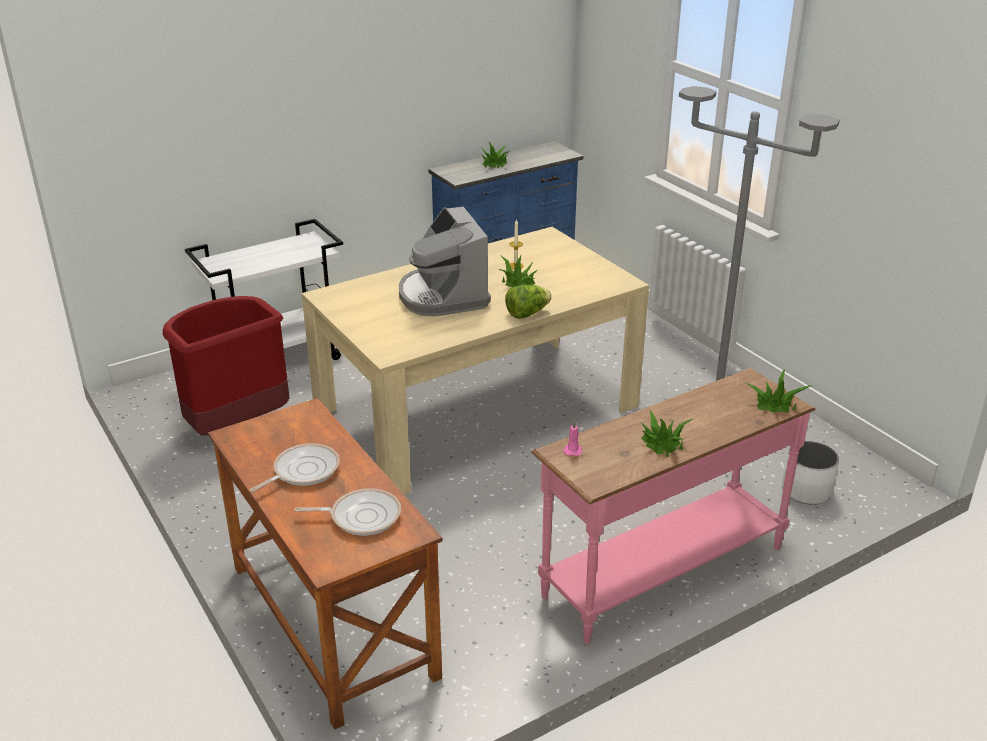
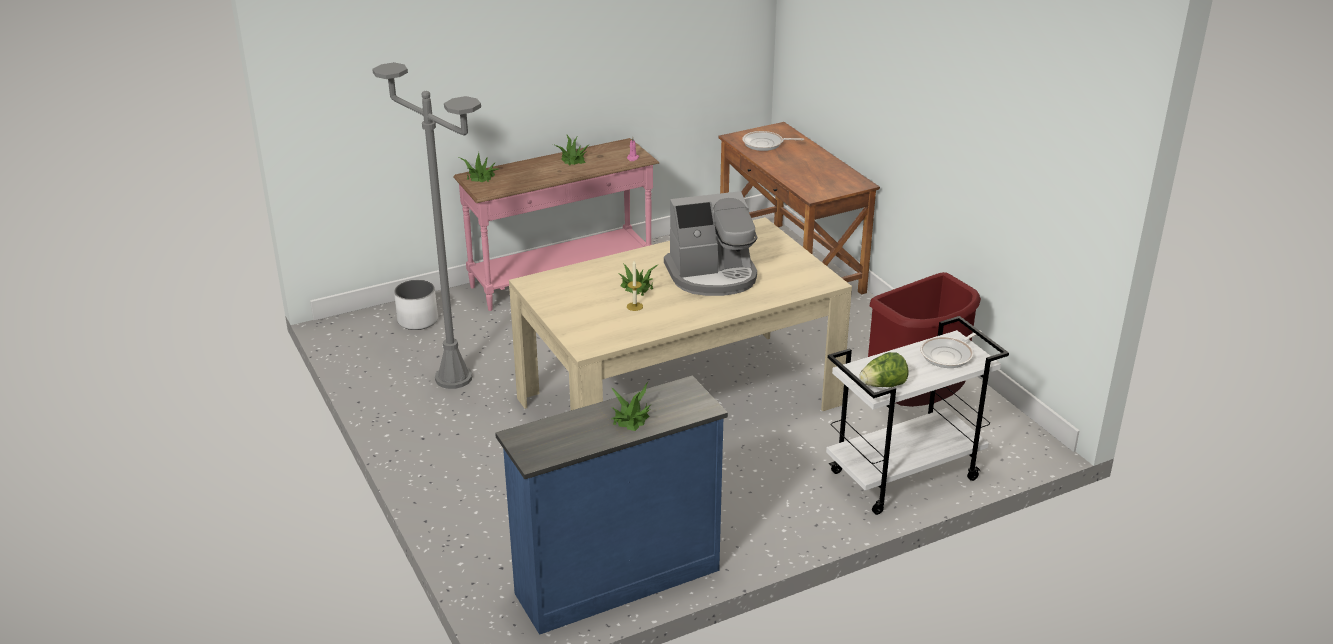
camera: 175 degrees left, 0 degrees up
(302, 471) = (806, 164): frying pan -> frying pan (949, 355)
(443, 296) = (712, 276): coffee machine -> coffee machine turned 90 degrees clockwise
(527, 314) = (636, 255): lettuce -> lettuce (883, 385)

